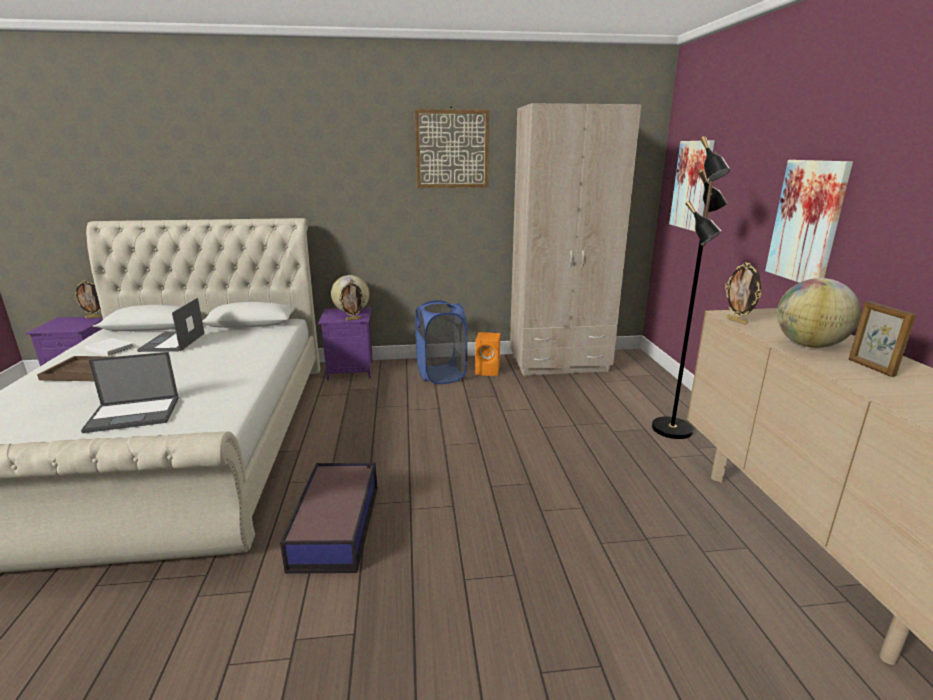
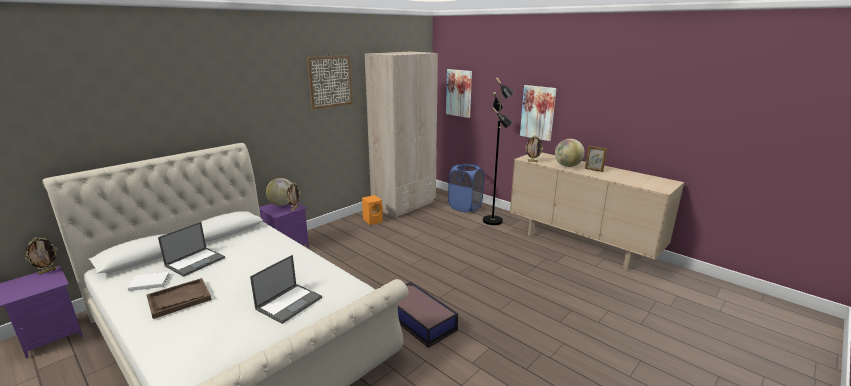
camera: 40 degrees left, 0 degrees up
(172, 342) = (196, 261): laptop -> laptop turned 105 degrees counterclockwise
(441, 375) = (350, 231): blue laundry basket -> blue laundry basket (465, 207)

